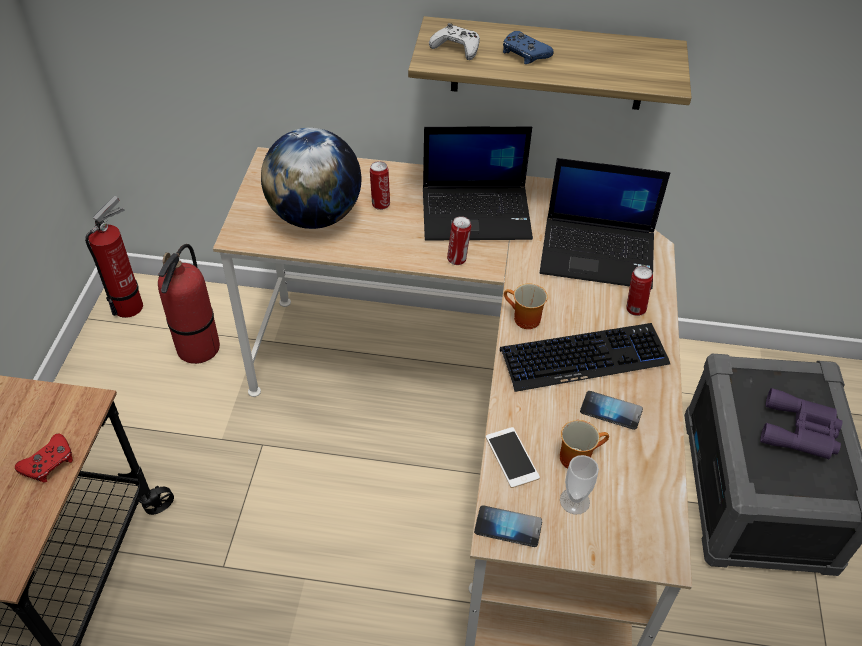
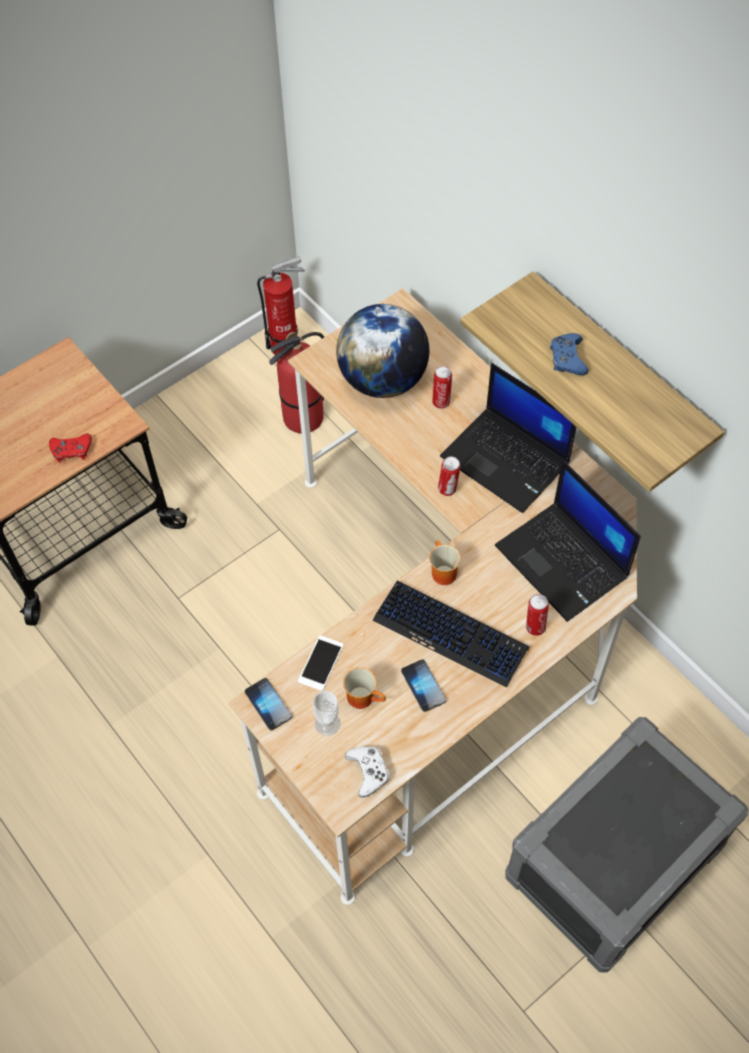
camera: 45 degrees right, 10 degrees up
(456, 48) = (520, 319): white game controller -> white game controller (368, 771)
(801, 431) = (639, 833): purple binoculars -> none

